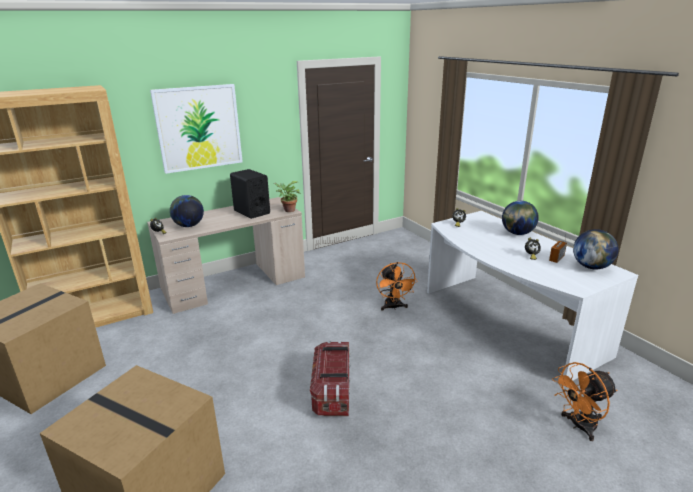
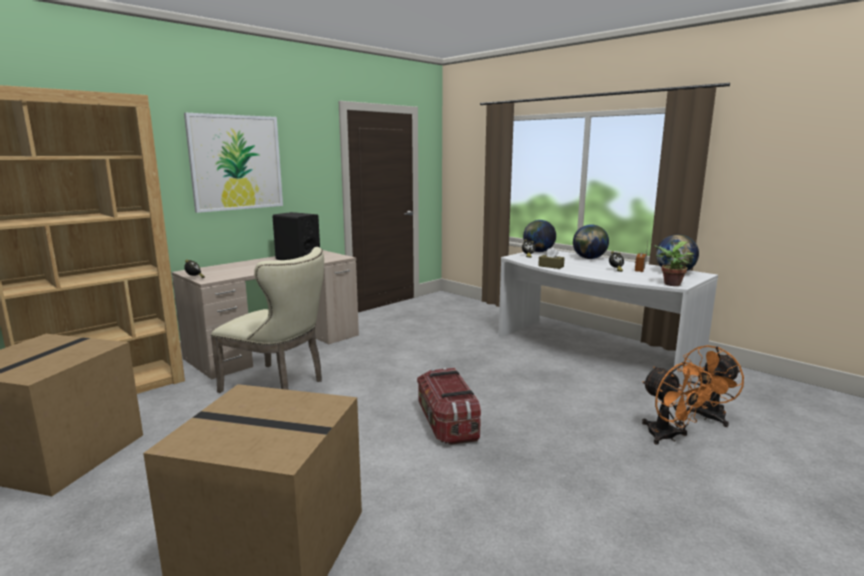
camera: 15 degrees left, 10 degrees down
(189, 225) = (229, 271): globe -> globe (538, 251)
(219, 328) = (279, 385): none -> beige chair
(288, 210) = (339, 257): potted plant -> potted plant (670, 284)
(393, 307) = (471, 350): orange fan -> orange fan (667, 437)
(469, 244) = (551, 266): none -> brown tissue box

